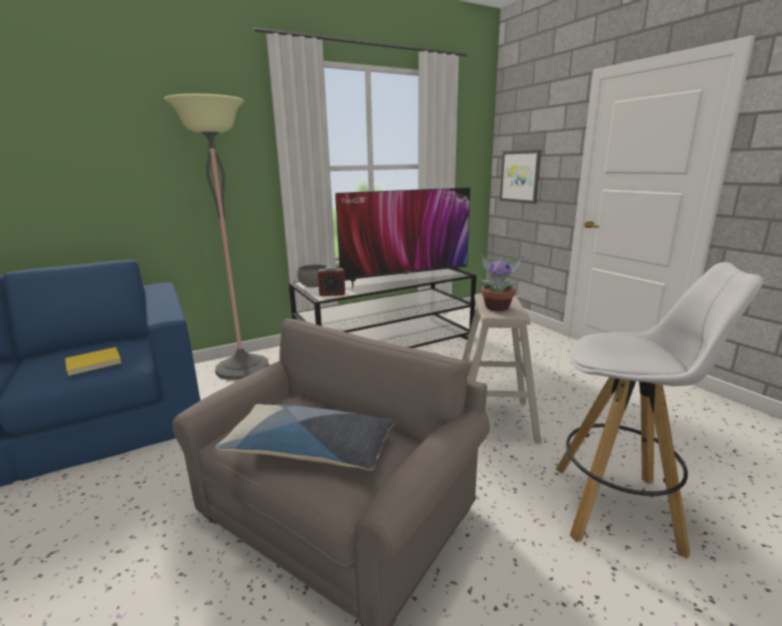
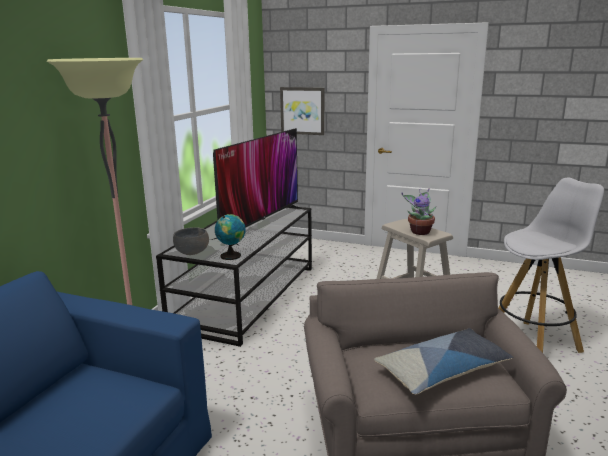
camera: 40 degrees left, 0 degrees up
(95, 362) = (108, 405): yellow book -> none
(332, 294) = (232, 255): alarm clock -> globe

